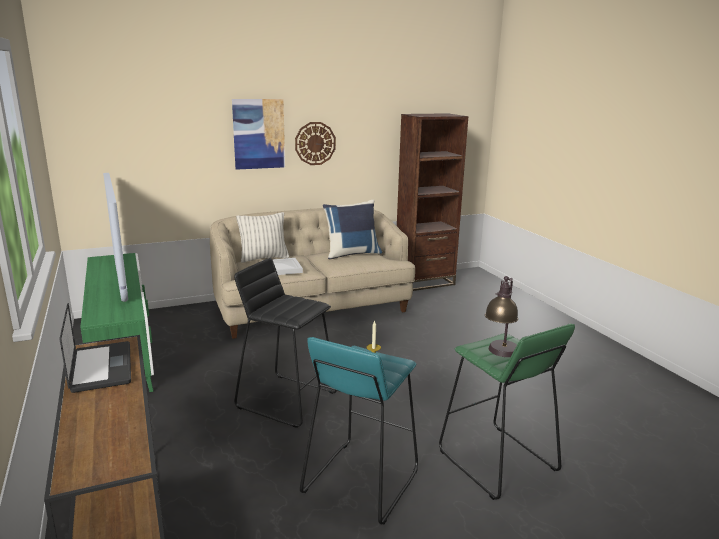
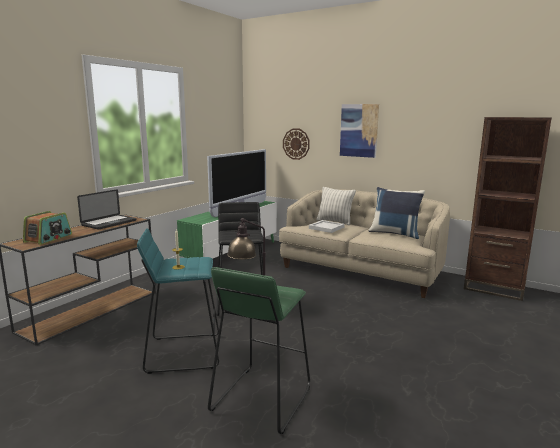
camera: 55 degrees right, 5 degrees down
(107, 436) = (48, 238): none -> radio
(315, 143) = (403, 140): wall clock -> wall clock (296, 144)

